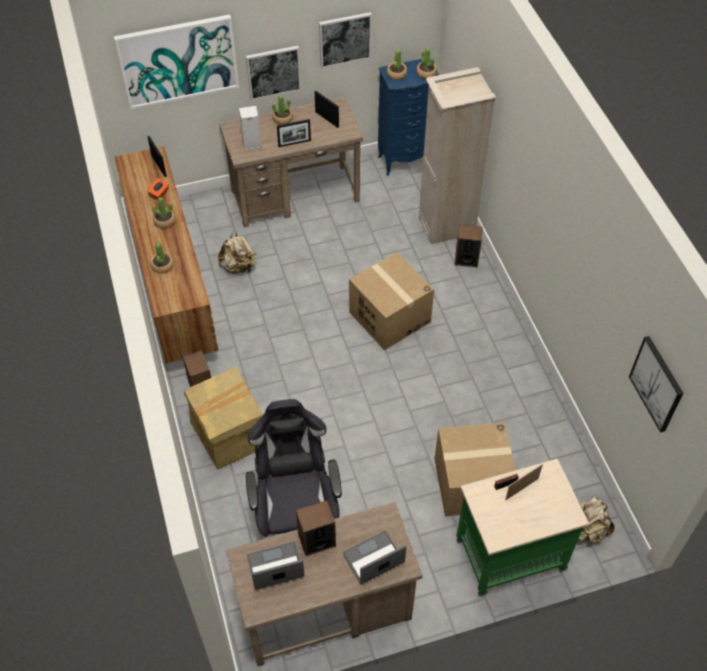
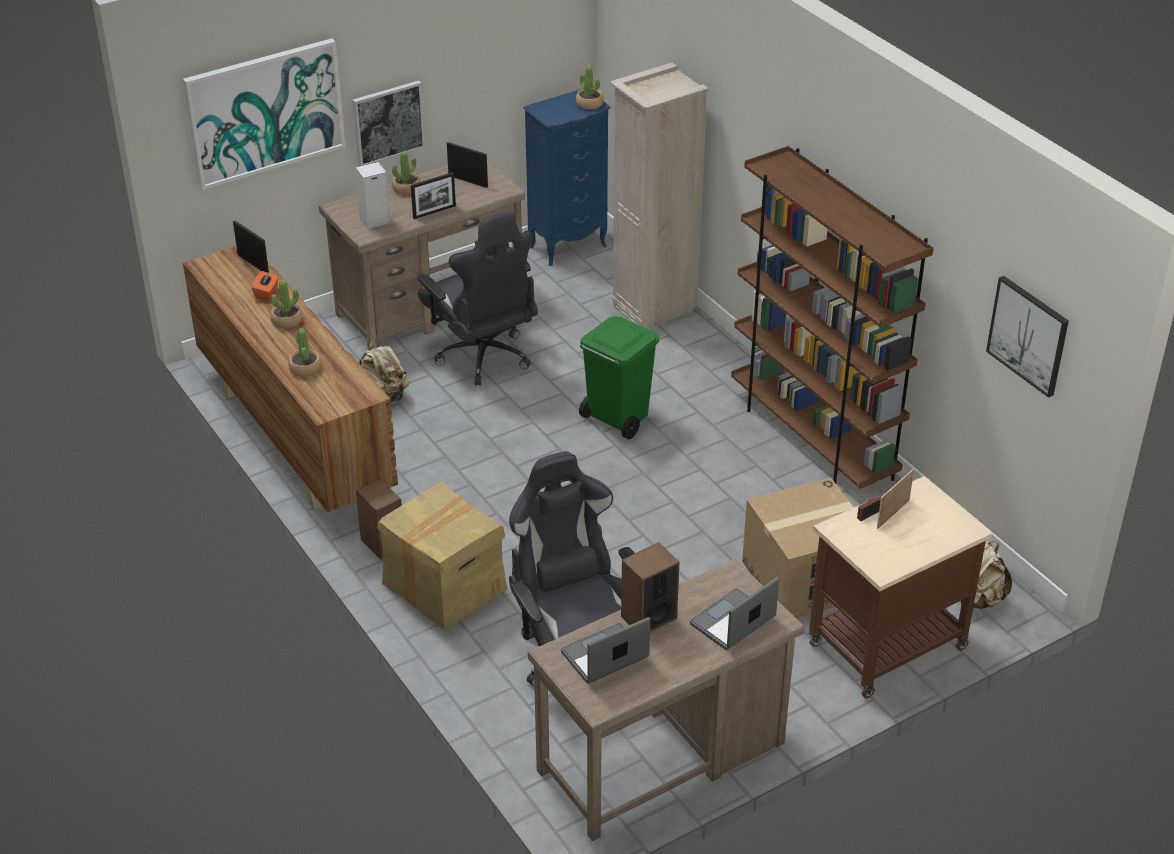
camera: 15 degrees left, 15 degrees down
(315, 242) = (480, 354): none -> black office chair
(345, 39) = (477, 68): picture -> none
(389, 317) = (617, 419): cardboard box -> green trash can
(396, 74) = (550, 110): potted plant -> none
(466, 259) = (696, 339): speaker -> none
(509, 556) = (886, 648): green cart -> brown cart
(519, 363) = (813, 438): none -> brown bookcase

